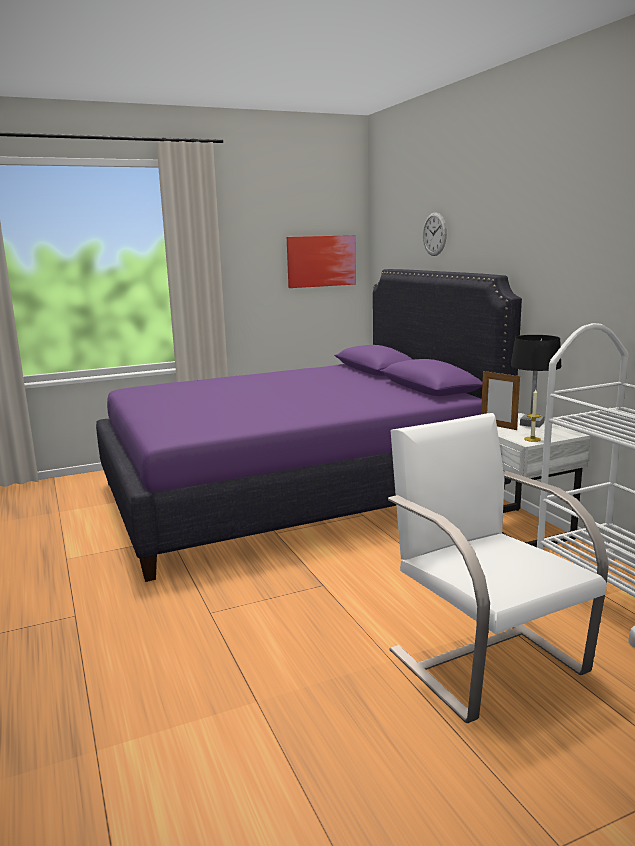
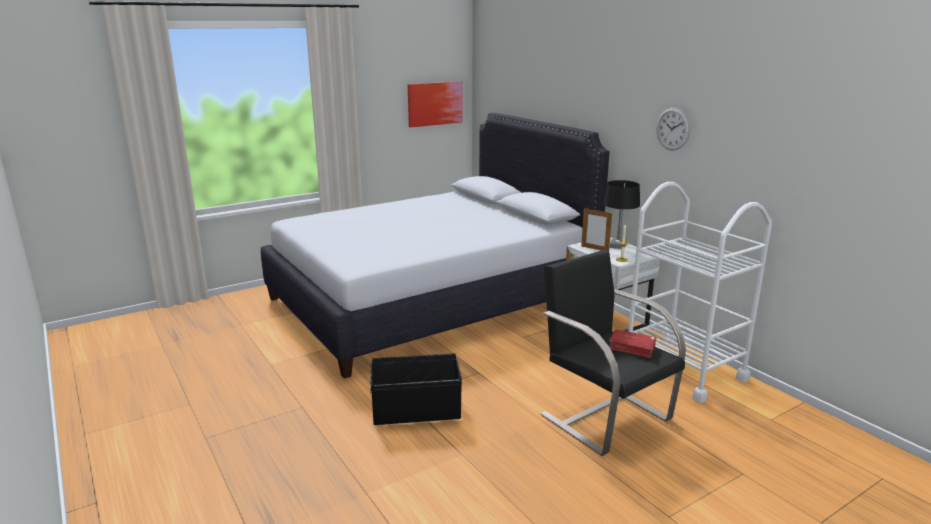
camera: 10 degrees left, 5 degrees up
(218, 630) = (416, 410): none -> black storage box
(293, 492) = (430, 300): purple bed -> white bed
(434, 234) = (535, 90): wall clock -> wall clock (672, 129)
(485, 660) = (604, 416): white armchair -> black armchair
(522, 557) = (632, 348): none -> red book

